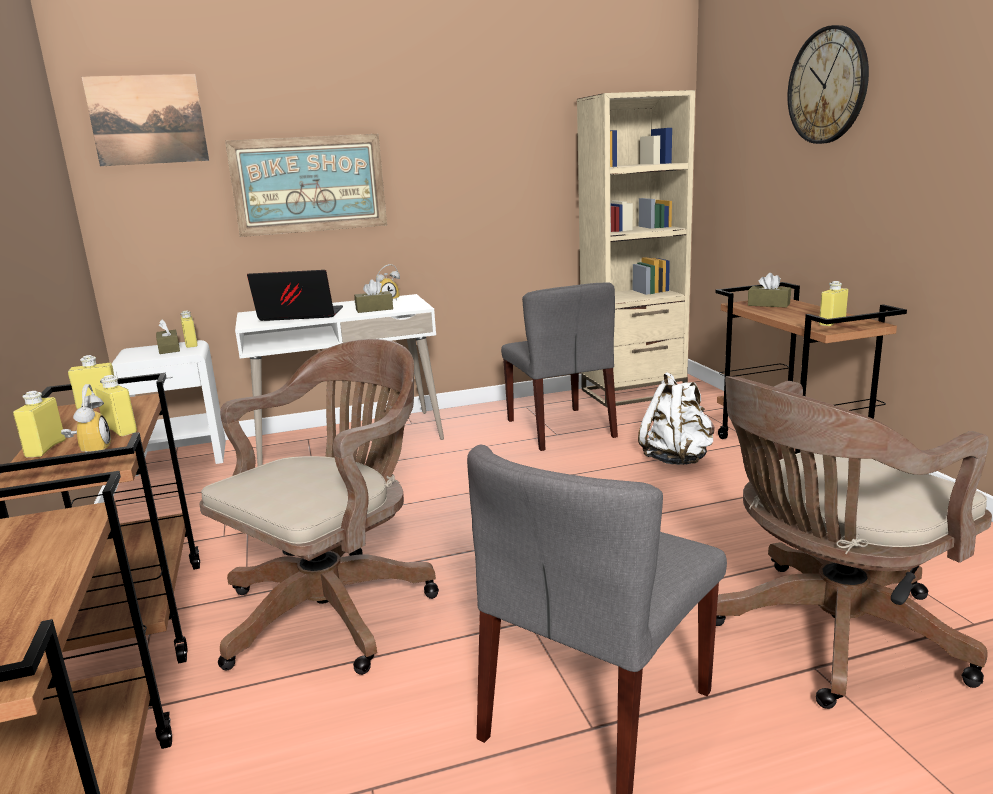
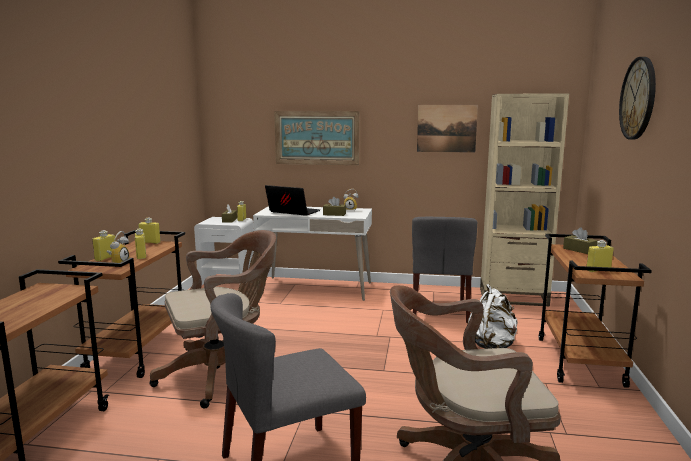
camera: 25 degrees right, 5 degrees down
(147, 120) = (238, 98): picture -> picture (446, 128)

